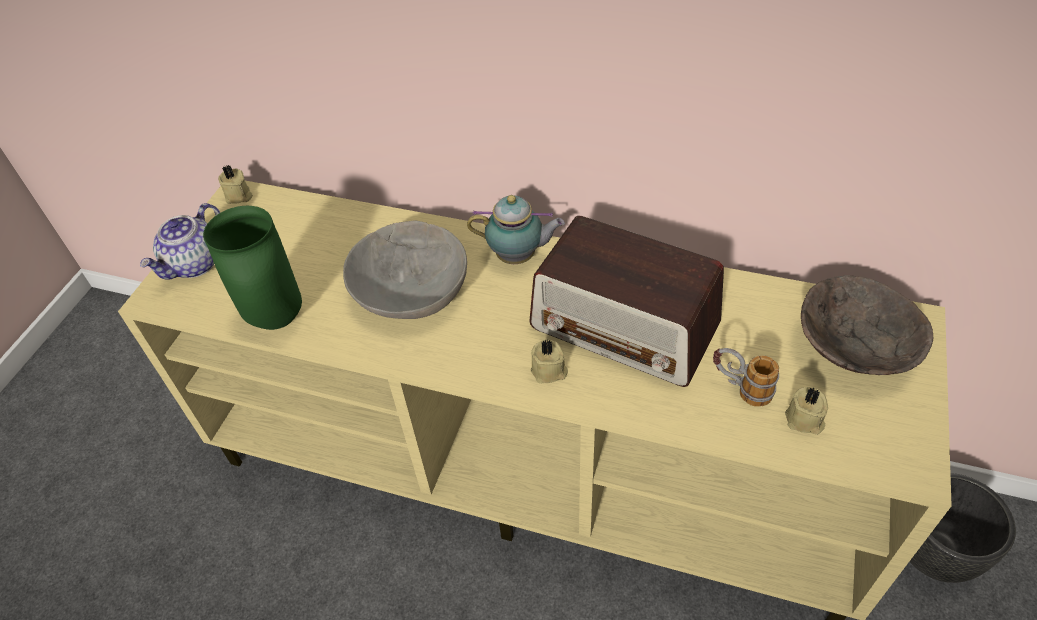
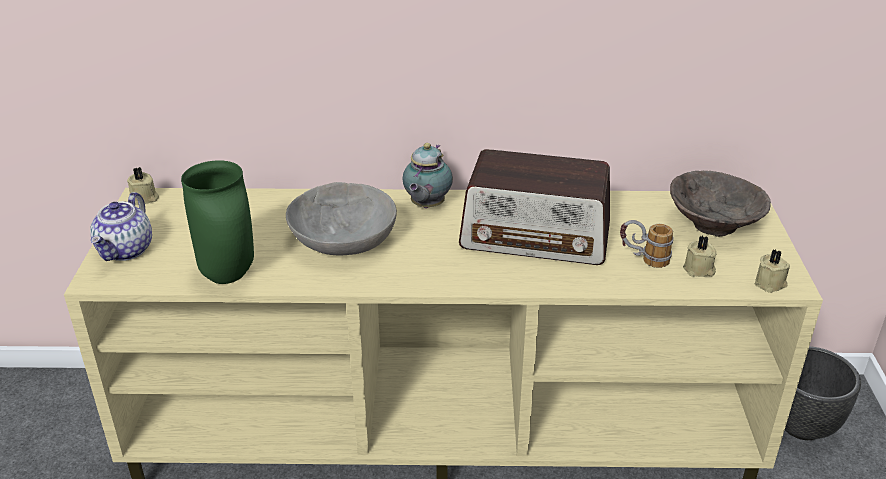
camera: 20 degrees left, 15 degrees down
(518, 257) = (426, 206): teapot -> teapot turned 120 degrees clockwise
(549, 371) = (489, 273): beige candle -> beige candle (770, 284)

